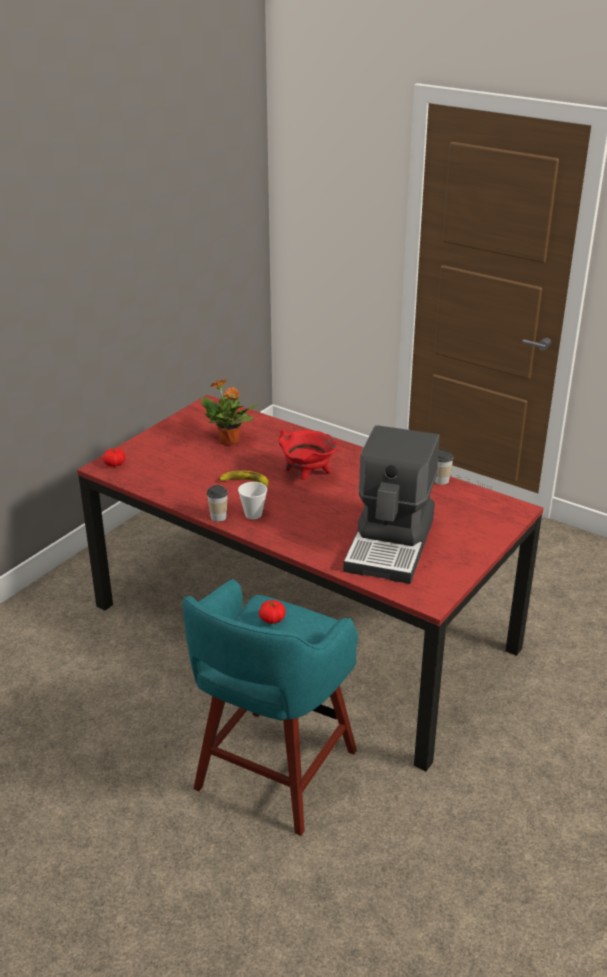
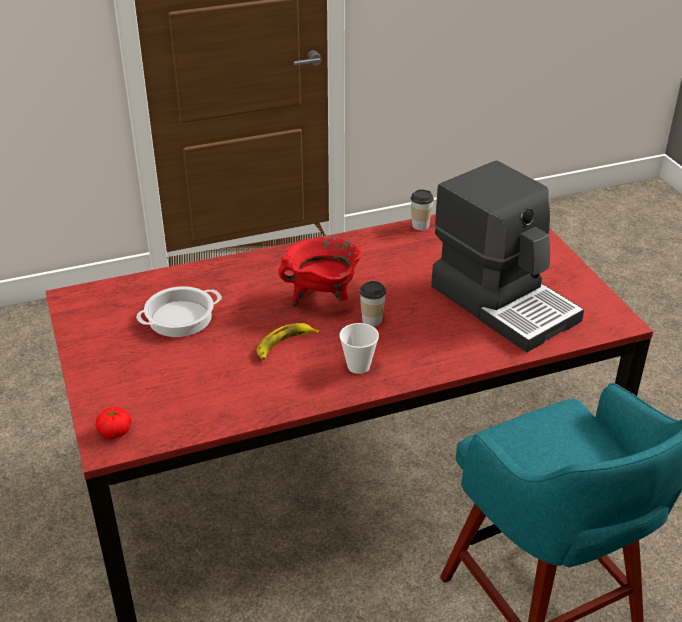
camera: 55 degrees left, 5 degrees up
(218, 517) = (337, 394): cup -> cup (372, 320)
(229, 441) = (180, 318): potted plant -> cooking pot
(272, 619) = (534, 445): tomato -> none

